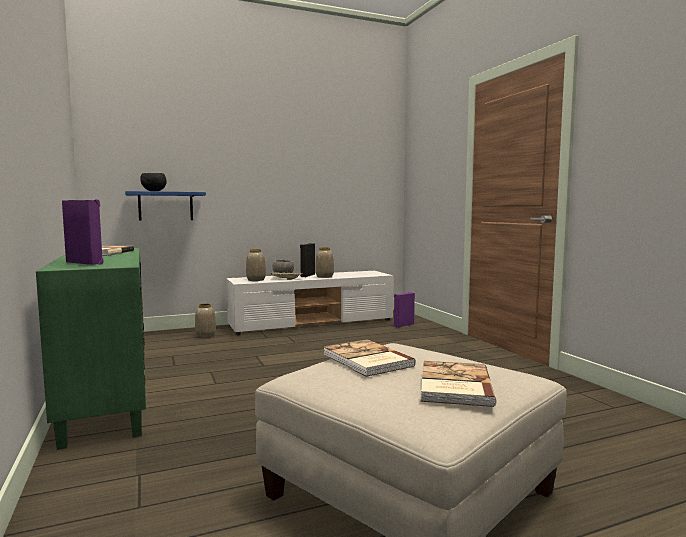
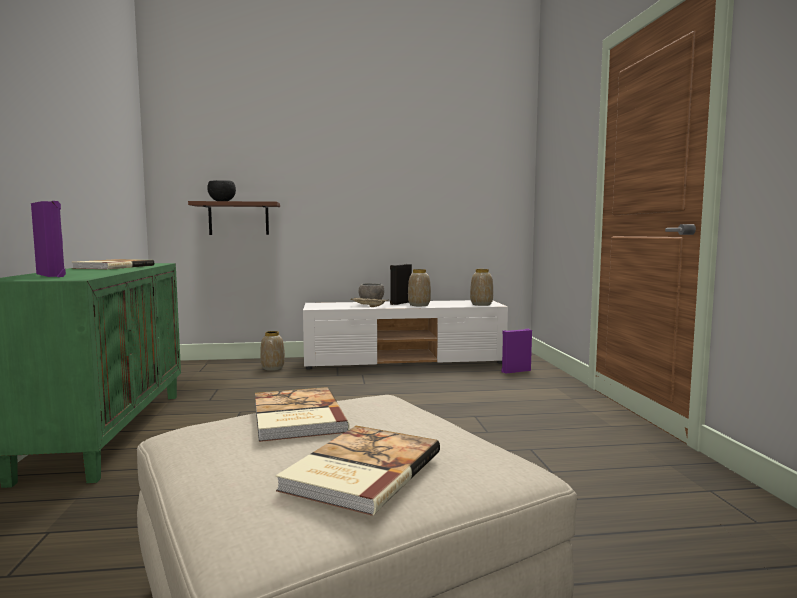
camera: 15 degrees right, 0 degrees up
(165, 206) = (238, 219): blue shelf -> brown shelf
(256, 280) = (334, 306): vase -> vase (481, 304)

